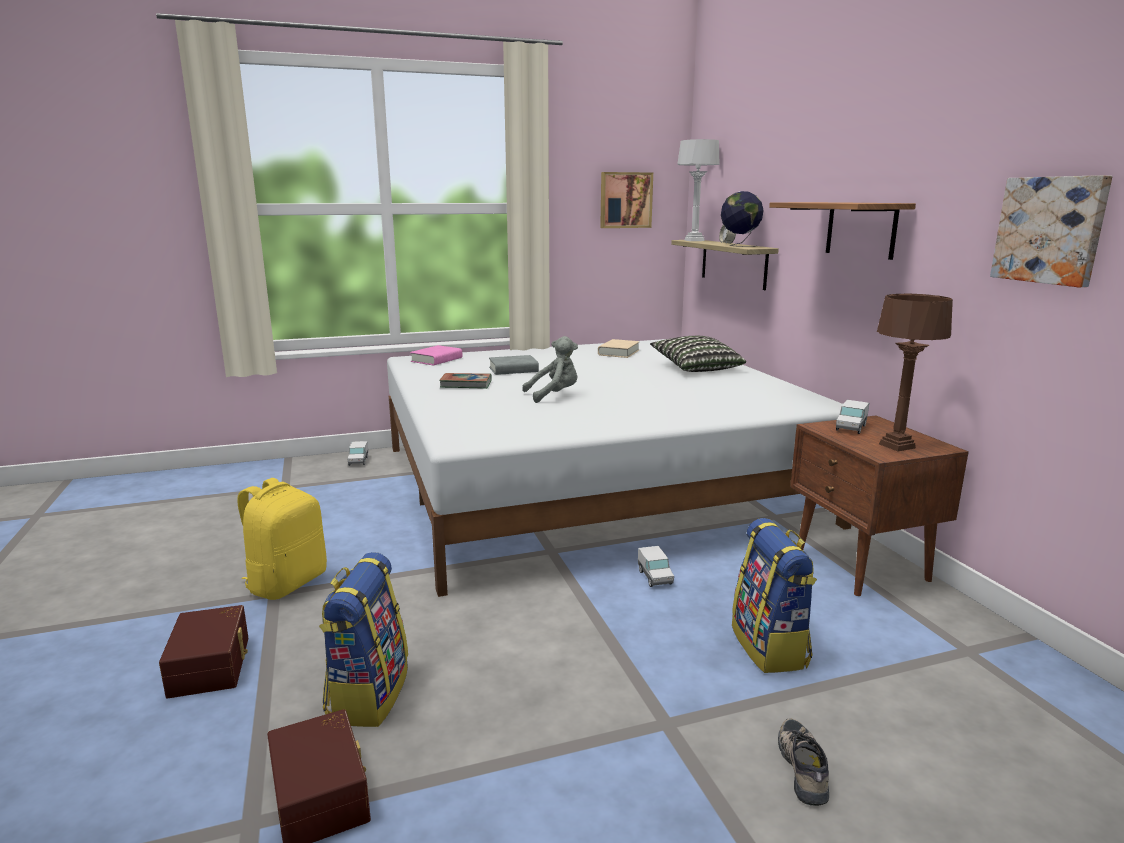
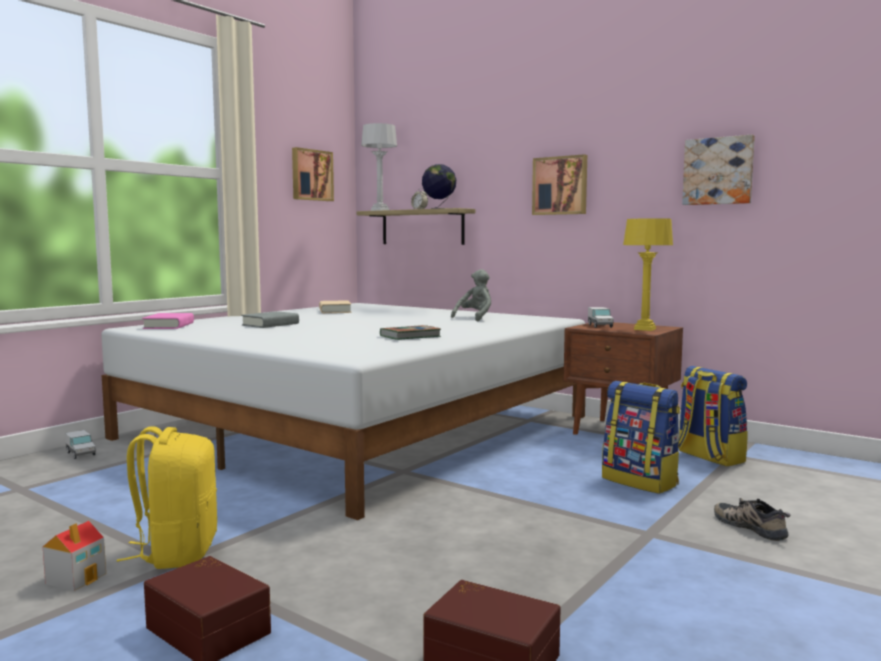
camera: 35 degrees left, 10 degrees down
(210, 584) = (76, 578): none -> toy house
(367, 694) = (413, 592): backpack -> backpack (708, 457)
(466, 384) = (252, 334): book -> book (410, 336)
(554, 395) = (355, 332): grey plush toy -> grey plush toy (475, 318)
(655, 577) = (508, 467): toy truck -> none
(696, 368) = (422, 312): pillow -> none
(861, 229) = (560, 185): shelf -> picture
(896, 446) = (644, 329): brown table lamp -> yellow table lamp

